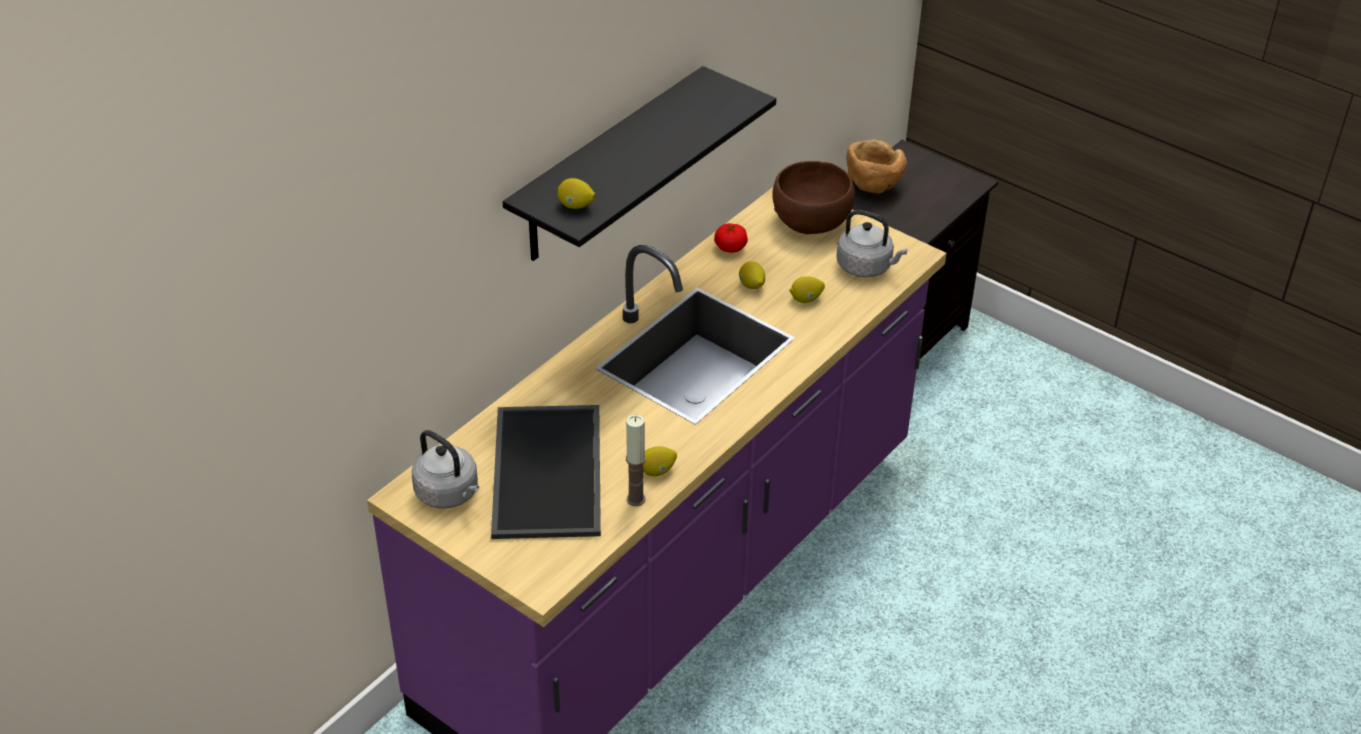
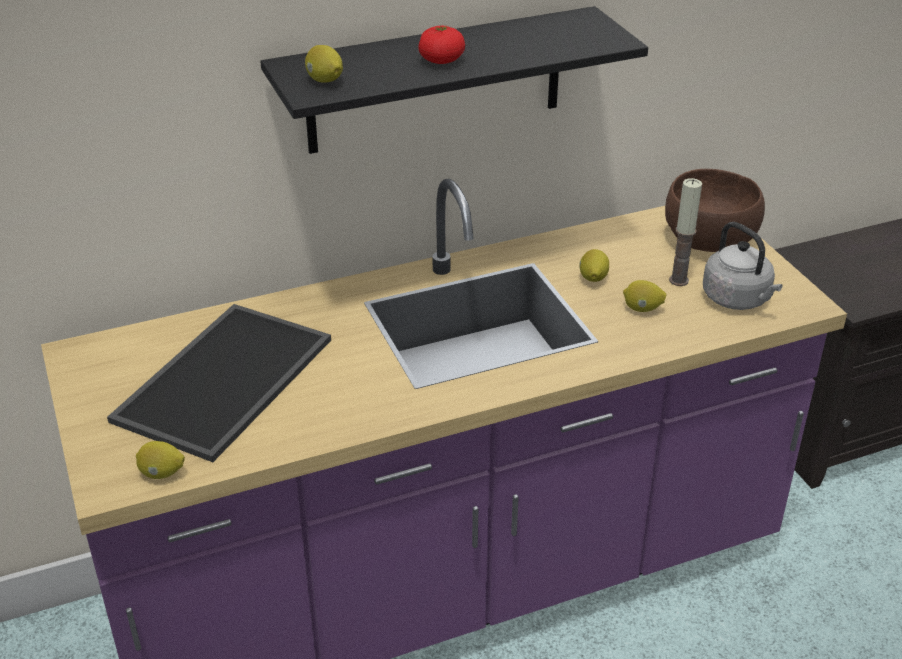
camera: 30 degrees right, 5 degrees down
(449, 494) = (115, 366): grey kettle -> none
(636, 499) = (283, 439): candle -> candle (678, 280)
(657, 471) = (332, 420): lemon -> lemon (161, 474)
(730, 247) = (601, 238): tomato -> tomato (441, 60)
(872, 187) = (840, 250): brown bowl -> none

